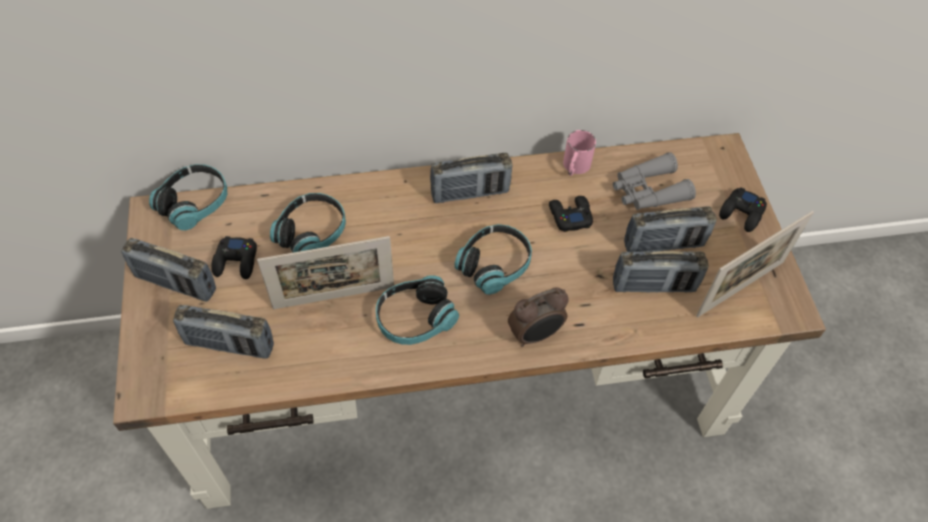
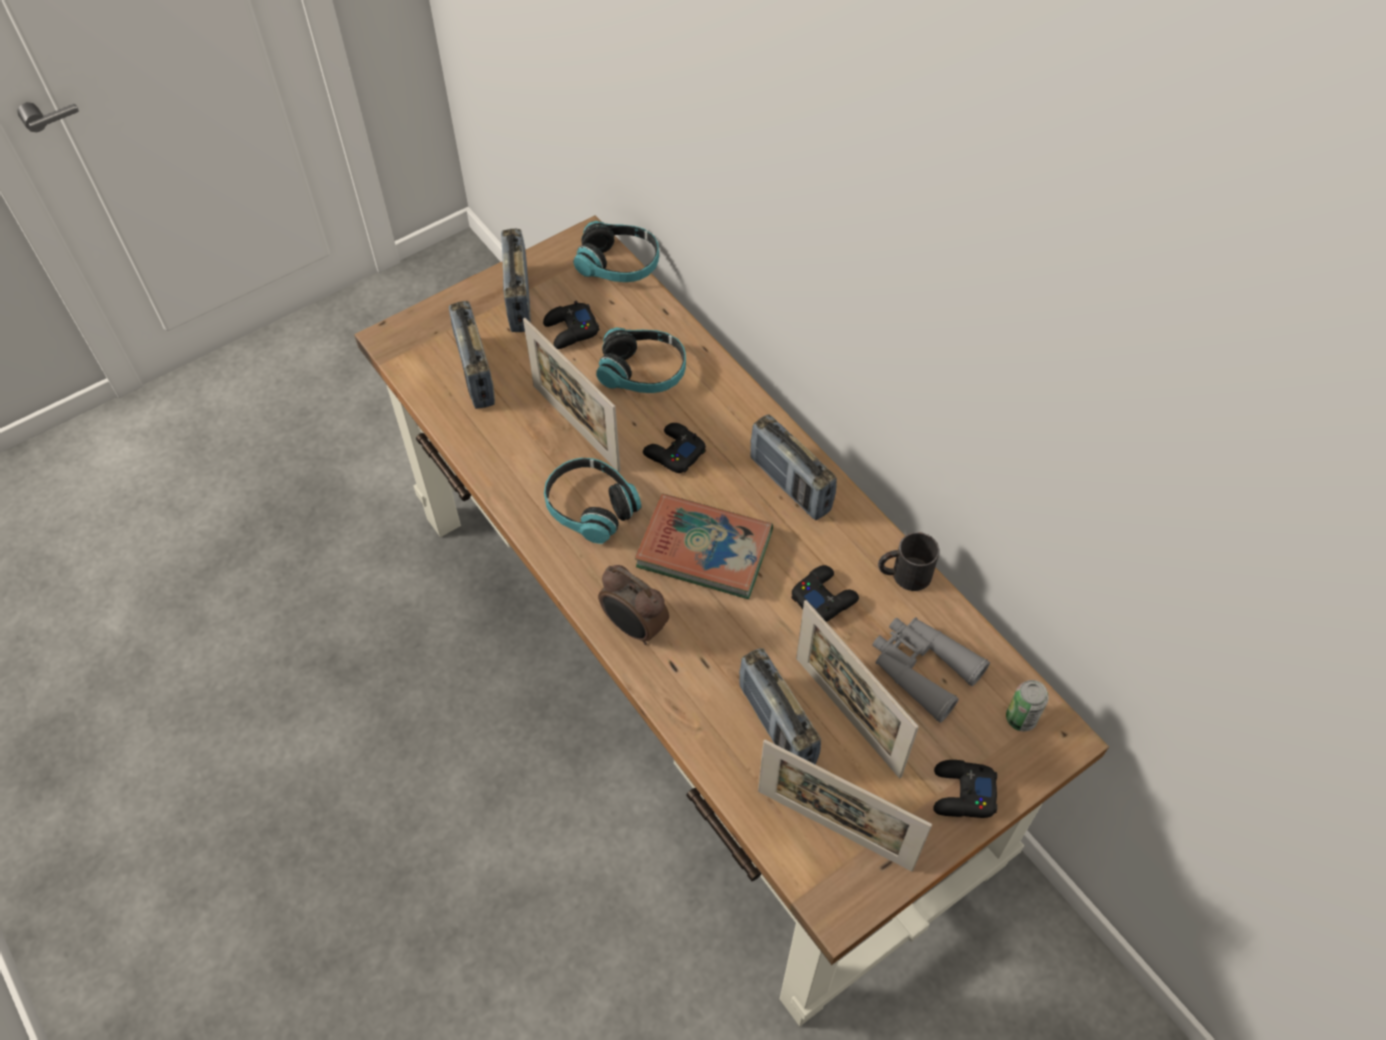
camera: 65 degrees right, 0 degrees up
(399, 246) = (673, 452): none -> black game controller
(494, 265) = (704, 550): headphones -> book
(574, 167) = (903, 574): pink mug -> black mug
(663, 244) = (847, 716): radio -> picture frame
(703, 161) = (1021, 718): none -> can

